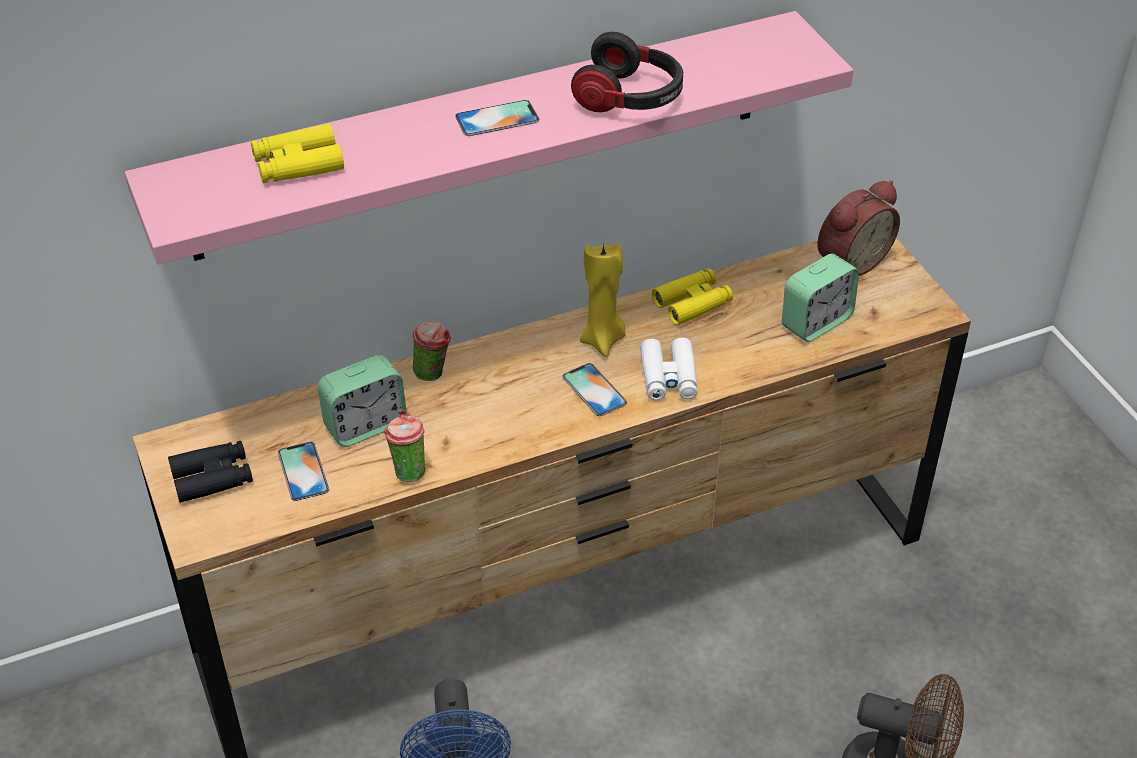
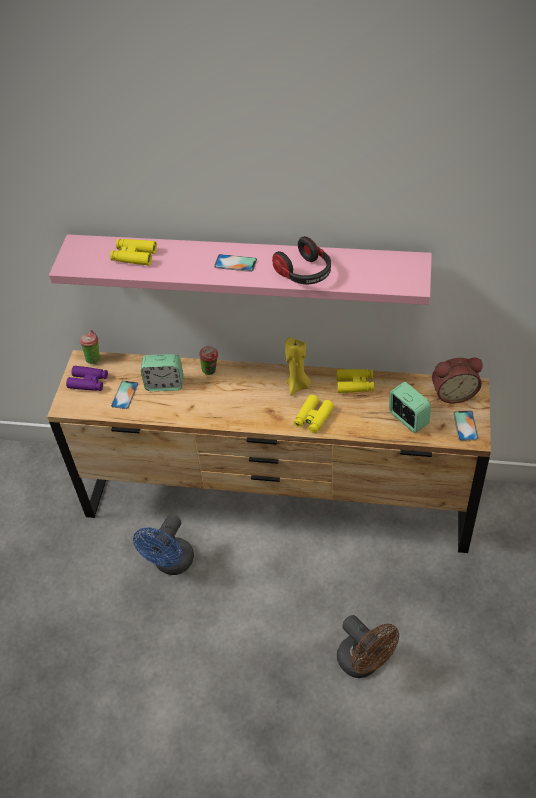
camera: 35 degrees right, 5 degrees up
(212, 478) = (88, 382): black binoculars -> purple binoculars
(408, 470) = (166, 413): cup -> cup (94, 358)
(594, 390) = (274, 409): phone -> phone (465, 425)
(668, 377) = (313, 417): white binoculars -> yellow binoculars
(816, 322) = (408, 419): alarm clock -> alarm clock turned 120 degrees counterclockwise

